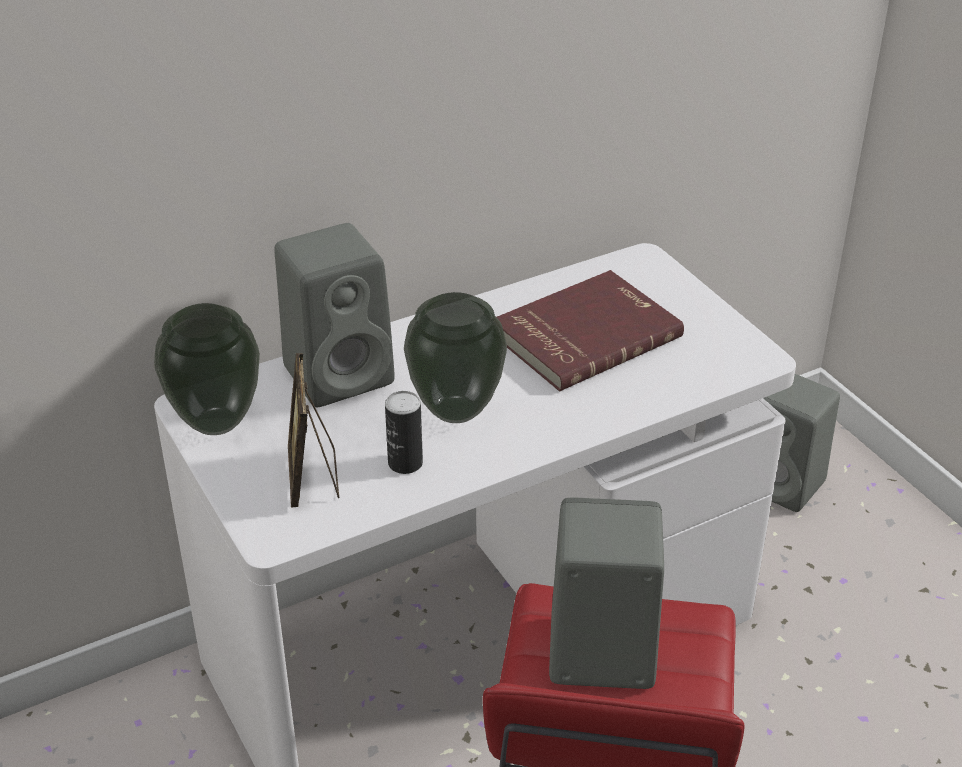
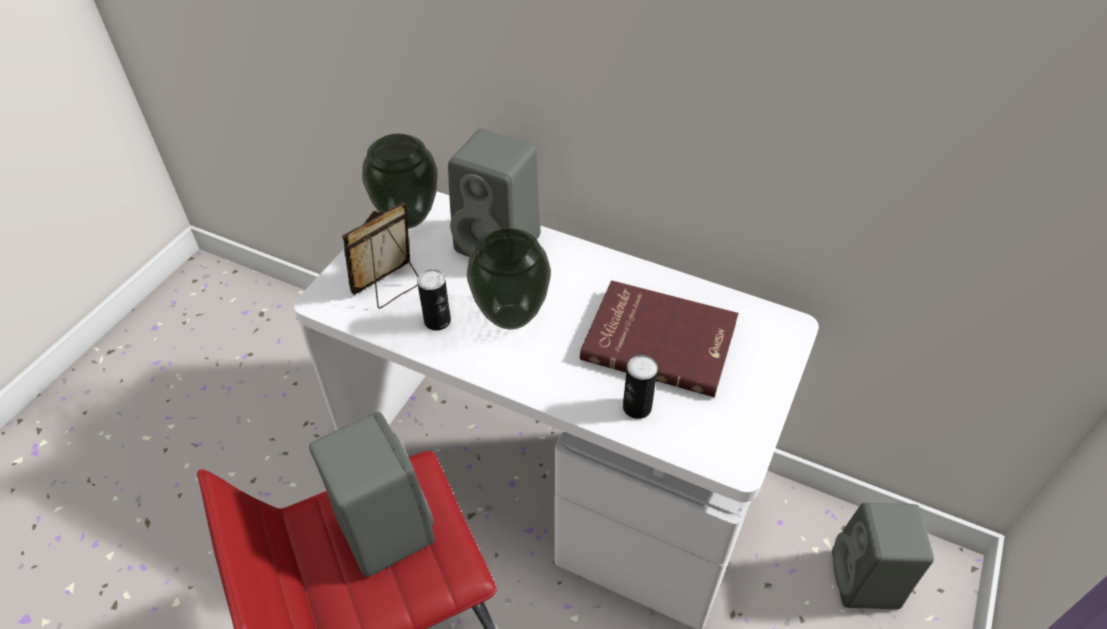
camera: 55 degrees right, 10 degrees up
(650, 384) = (637, 407): none -> can

